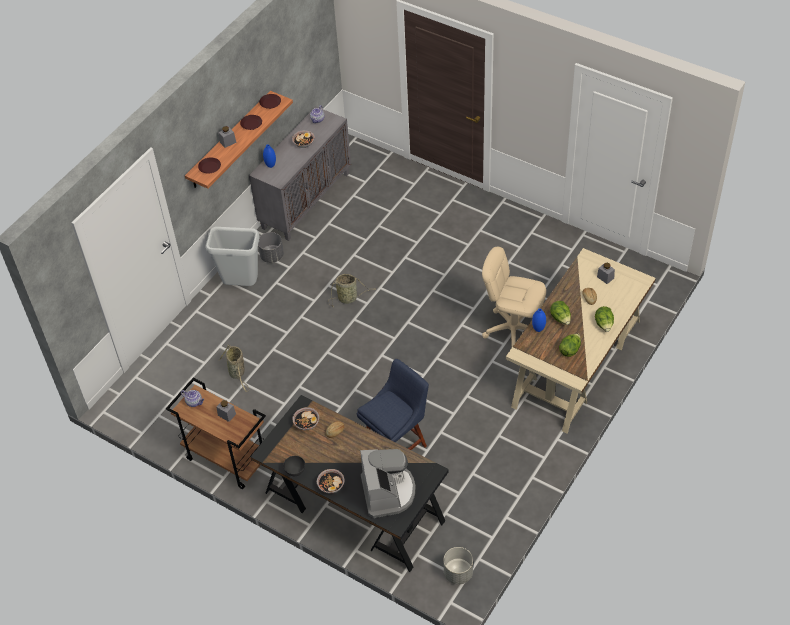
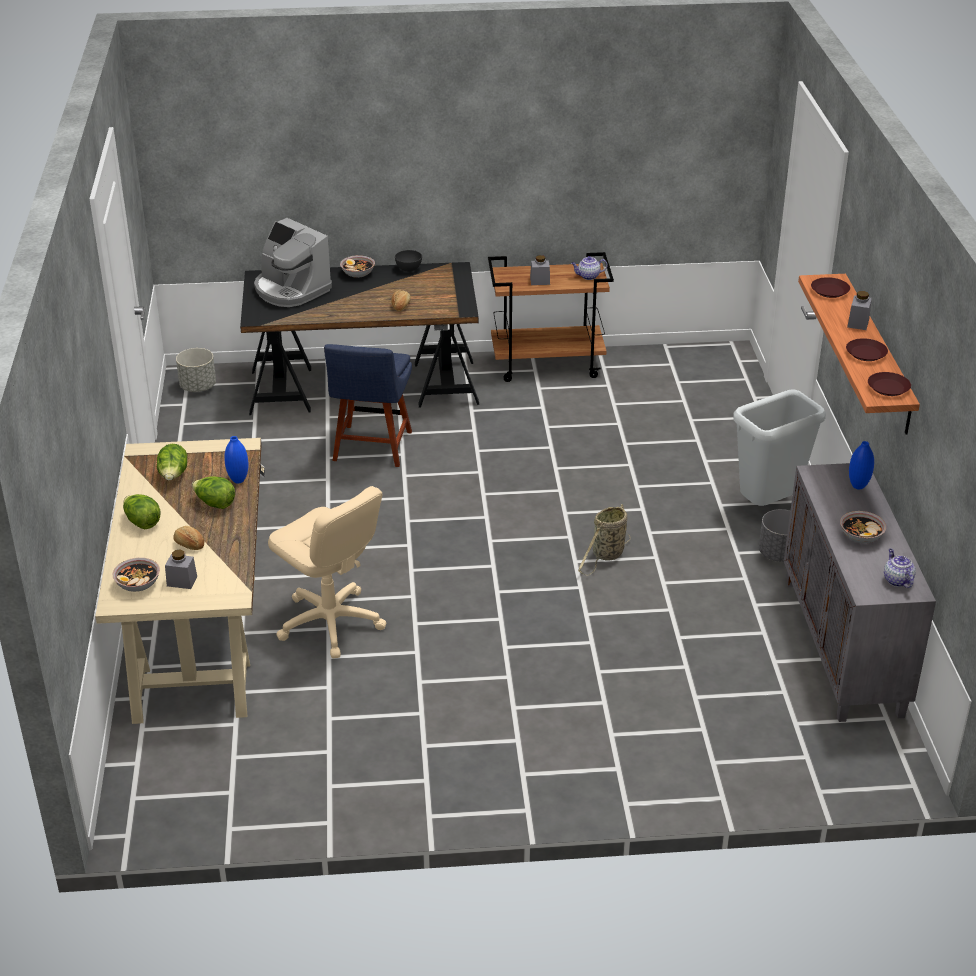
camera: 140 degrees right, 15 degrees down
(237, 373) = (639, 427): basket -> none
(306, 423) = (442, 300): bowl -> bowl (138, 584)
(513, 330) = (330, 623): beige office chair -> beige office chair turned 60 degrees clockwise

